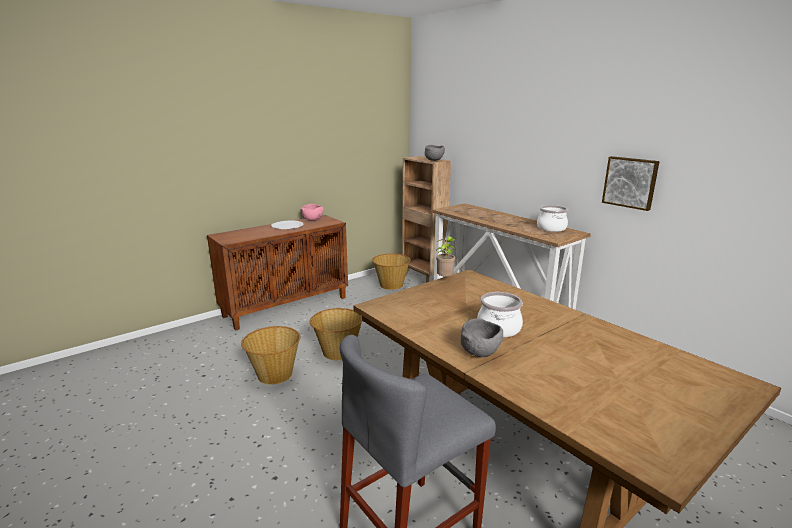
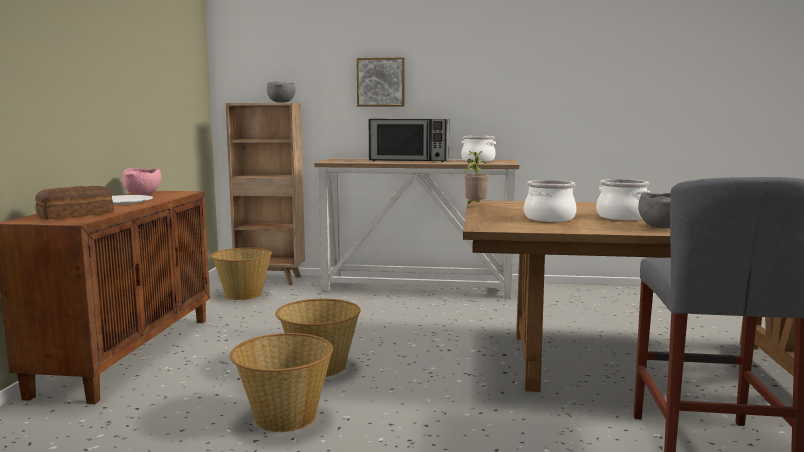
camera: 45 degrees left, 10 degrees down
(243, 235) = (77, 215): none -> bread
(443, 311) = (549, 218): none -> cooking pot
(501, 218) = (409, 160): none -> microwave
(630, 182) = (550, 99): picture -> picture (381, 82)

